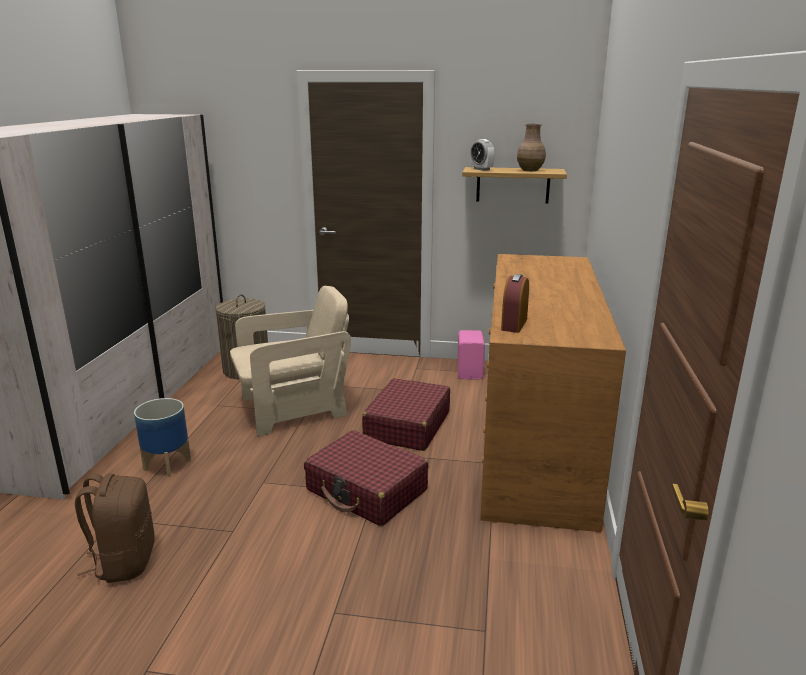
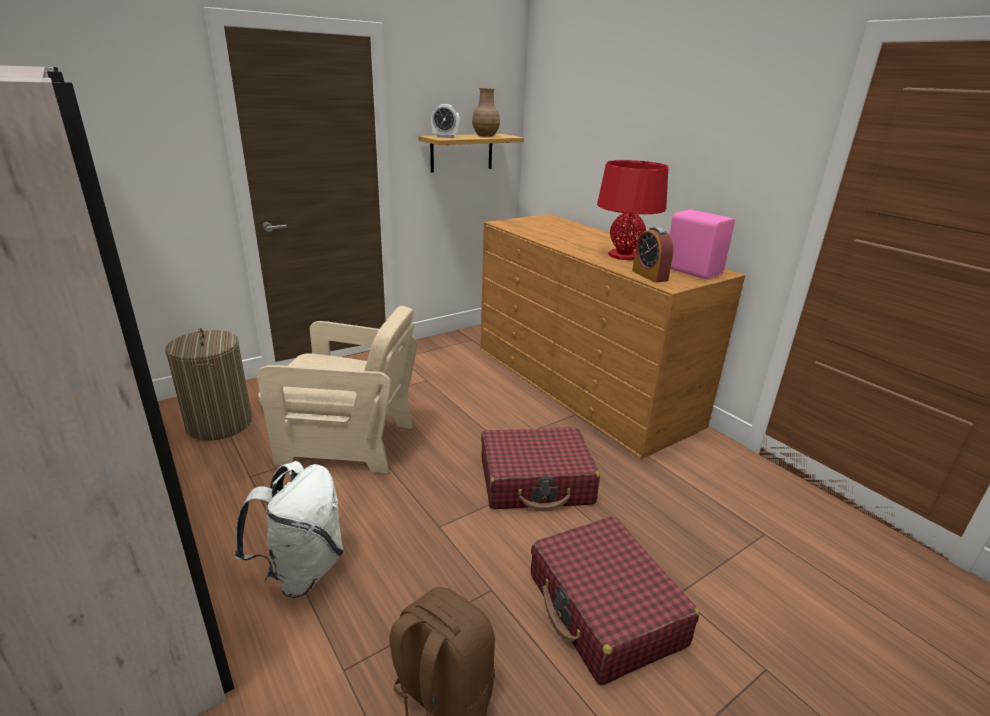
camera: 45 degrees left, 5 degrees up
(168, 464) = (302, 570): planter -> white backpack
(293, 409) = (347, 442): beige armchair -> beige armchair turned 75 degrees clockwise
(407, 426) = (476, 411): red suitcase -> red suitcase (604, 610)
(470, 372) = (450, 346): pink speaker -> pink speaker (692, 271)
(543, 304) = (624, 255): none -> red table lamp

